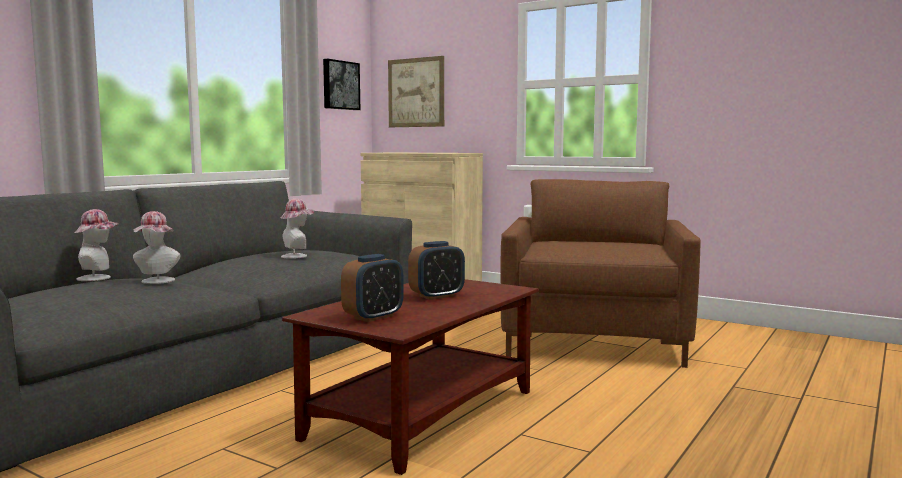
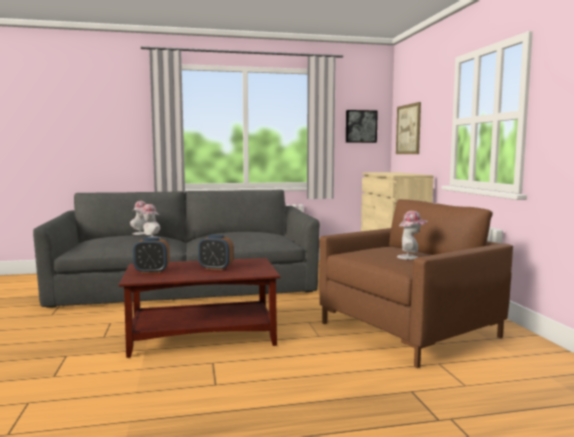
camera: 45 degrees right, 0 degrees up
(297, 256) = (245, 235): hat -> hat (410, 257)

